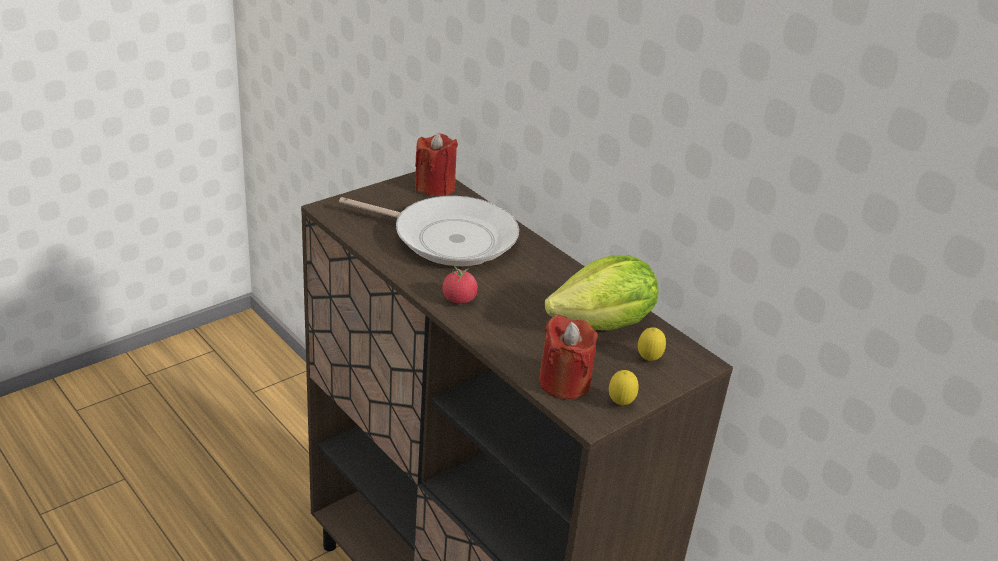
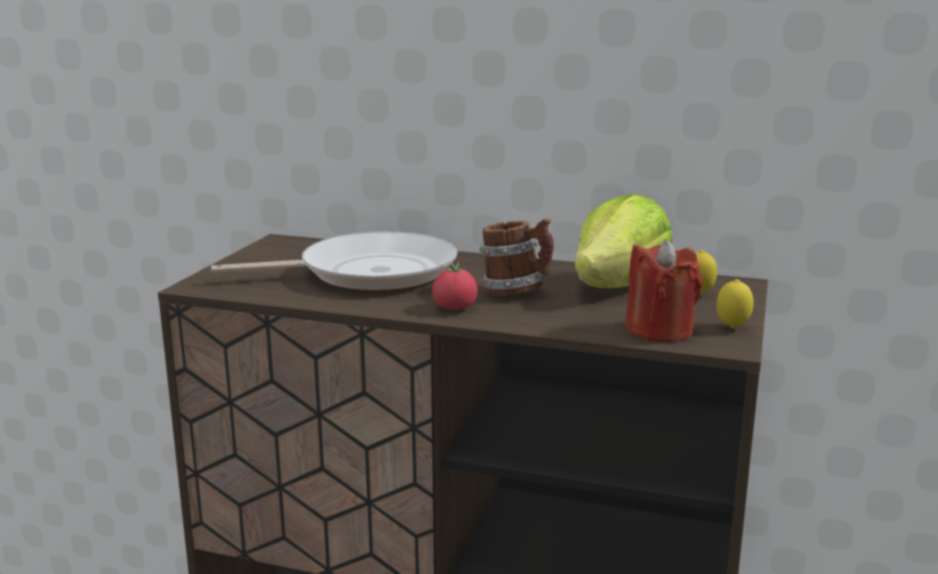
camera: 30 degrees left, 15 degrees down
(435, 187) = (295, 246): red candle -> none
(521, 300) = (516, 292): none -> mug

